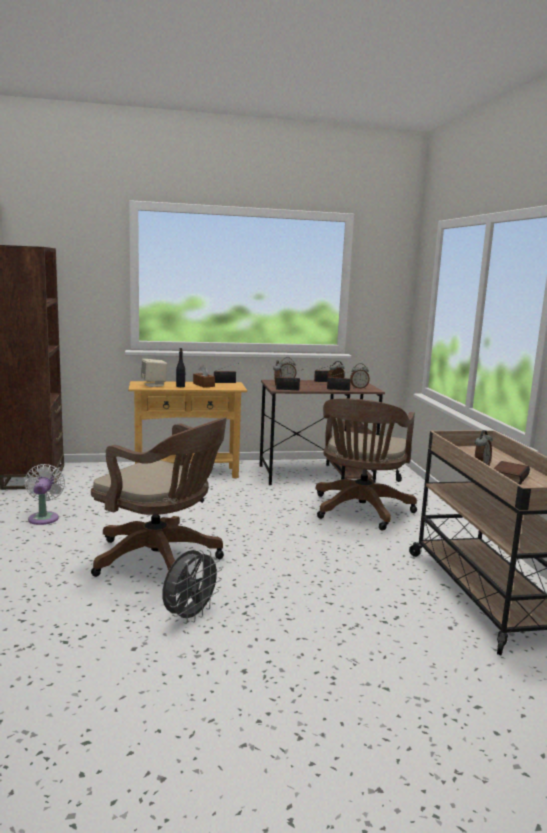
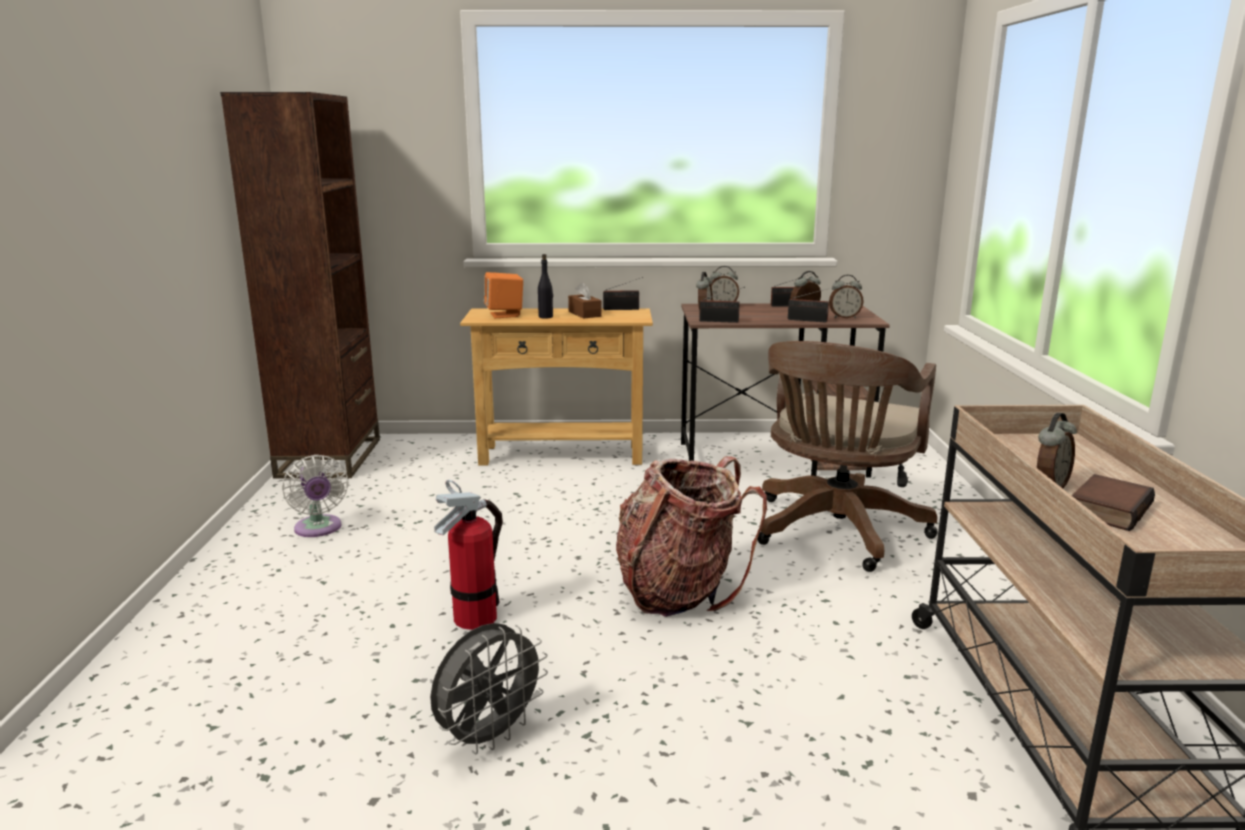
camera: 10 degrees right, 5 degrees up
(44, 517) = (319, 529): white fan -> white fan turned 150 degrees clockwise
(154, 385) = (504, 315): beige speaker -> orange speaker
(162, 560) = (475, 617): brown office chair -> fire extinguisher
(277, 543) = (678, 590): none -> backpack

